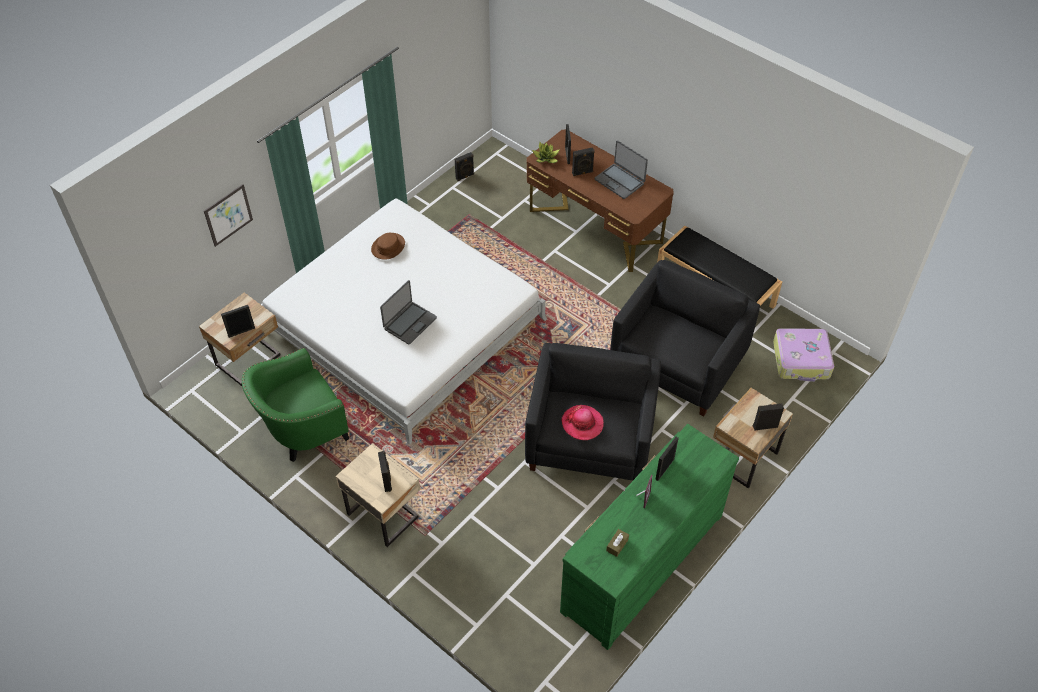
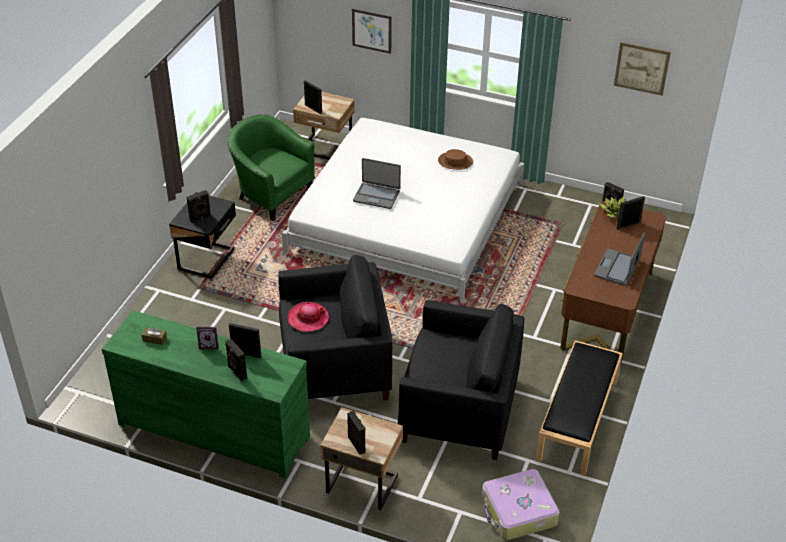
camera: 70 degrees right, 10 degrees down
(384, 514) = (208, 260): beige nightstand -> black nightstand
(446, 44) = (641, 68): none -> picture
(582, 173) = (611, 240): black speaker -> black speaker (236, 373)

